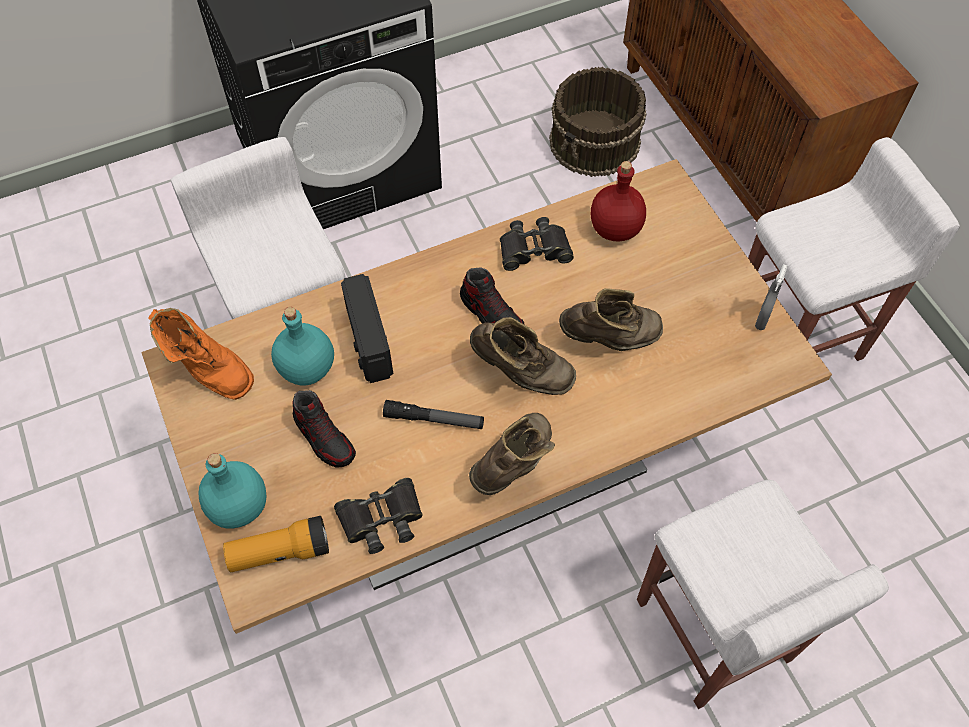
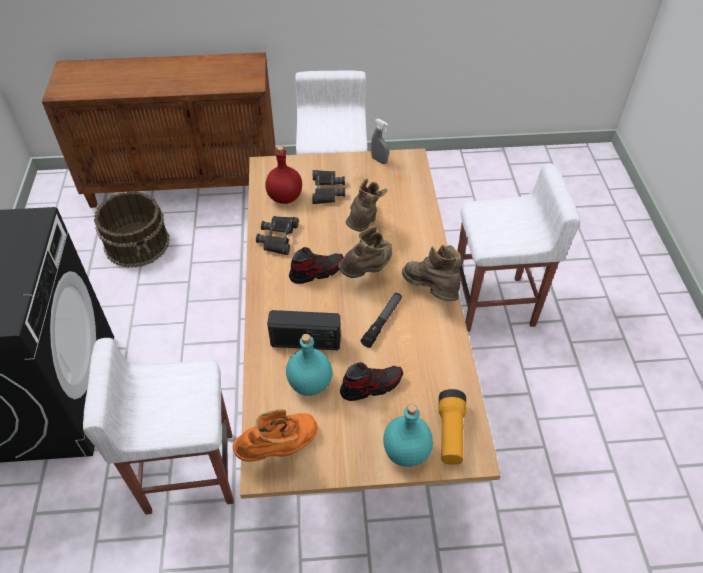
camera: 70 degrees left, 10 degrees down
(381, 518) = (444, 368): black binoculars -> black binoculars (326, 190)

